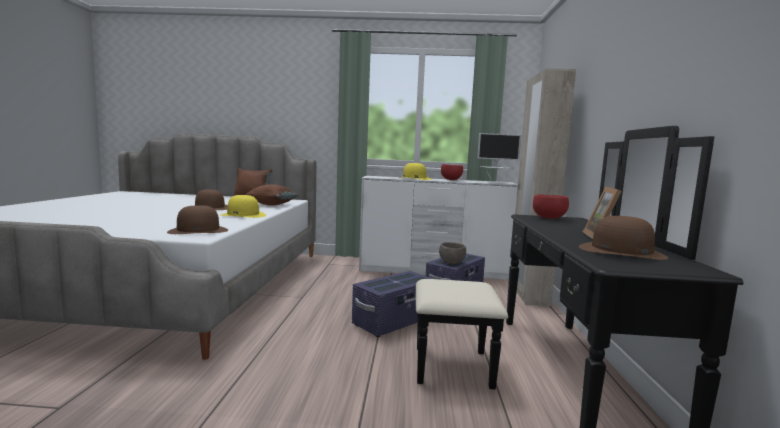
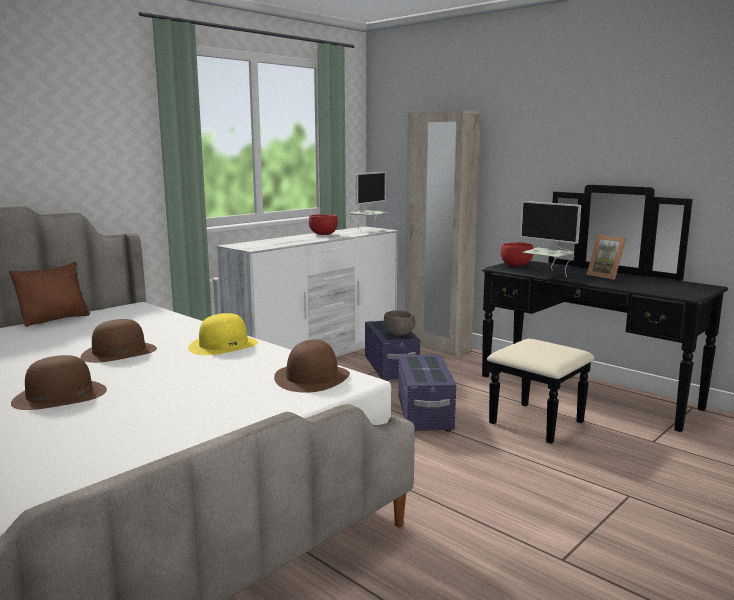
camera: 50 degrees left, 5 degrees up
(272, 205) = (157, 322): brown pillow -> none
(414, 178) = (290, 240): yellow hat -> none
(544, 225) = (547, 274): none -> monitor
(621, 251) = (653, 285): brown hat -> brown hat (59, 396)

